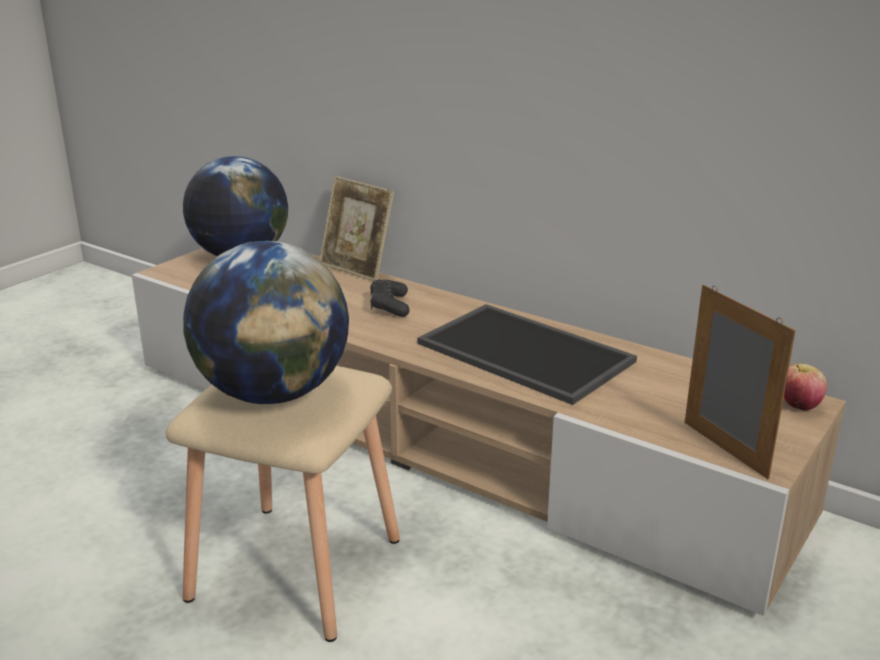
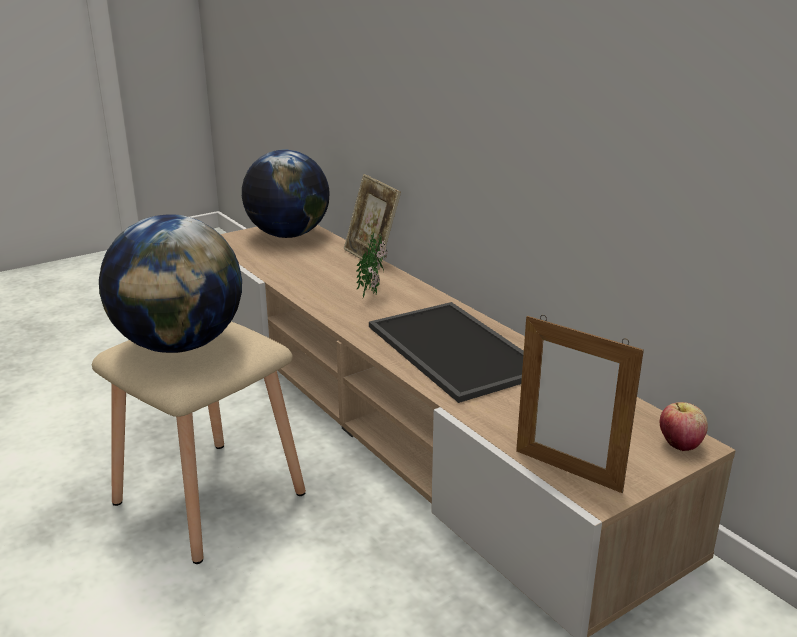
camera: 20 degrees right, 0 degrees up
(389, 306) = (372, 292): black game controller -> potted plant
(724, 449) = (567, 470): picture frame -> picture frame turned 135 degrees clockwise

